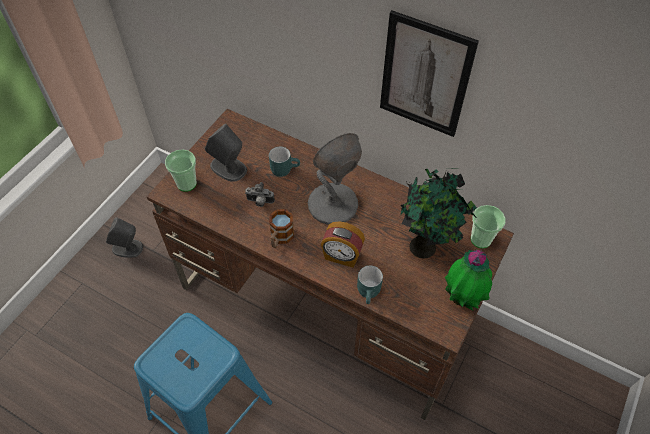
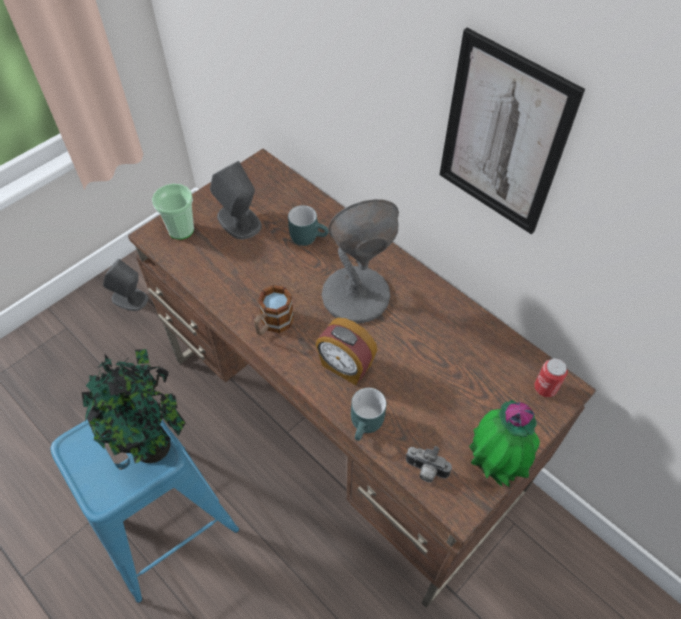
camera: 15 degrees right, 0 degrees up
(260, 202) = (263, 272): camera -> camera (425, 471)
(425, 247) = (463, 381): potted plant -> potted plant (155, 448)
(481, 239) = (545, 388): cup -> can

